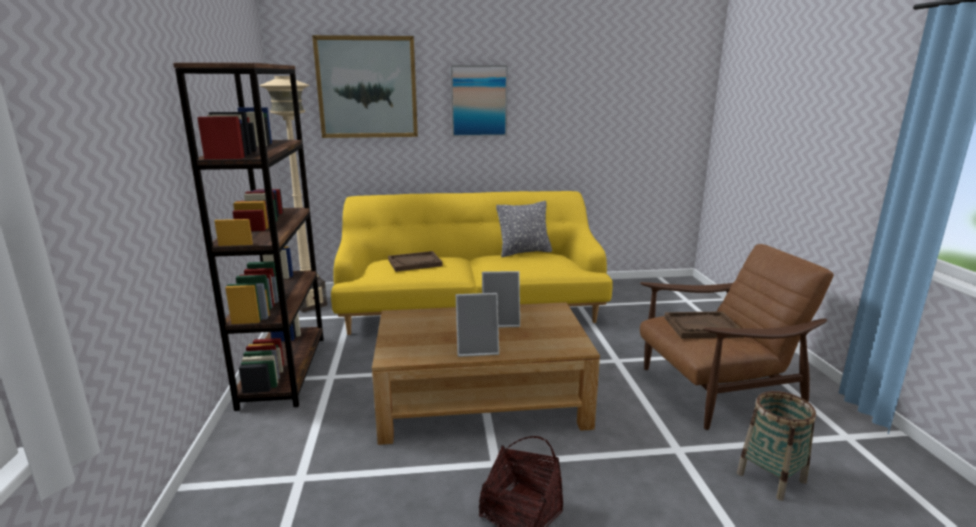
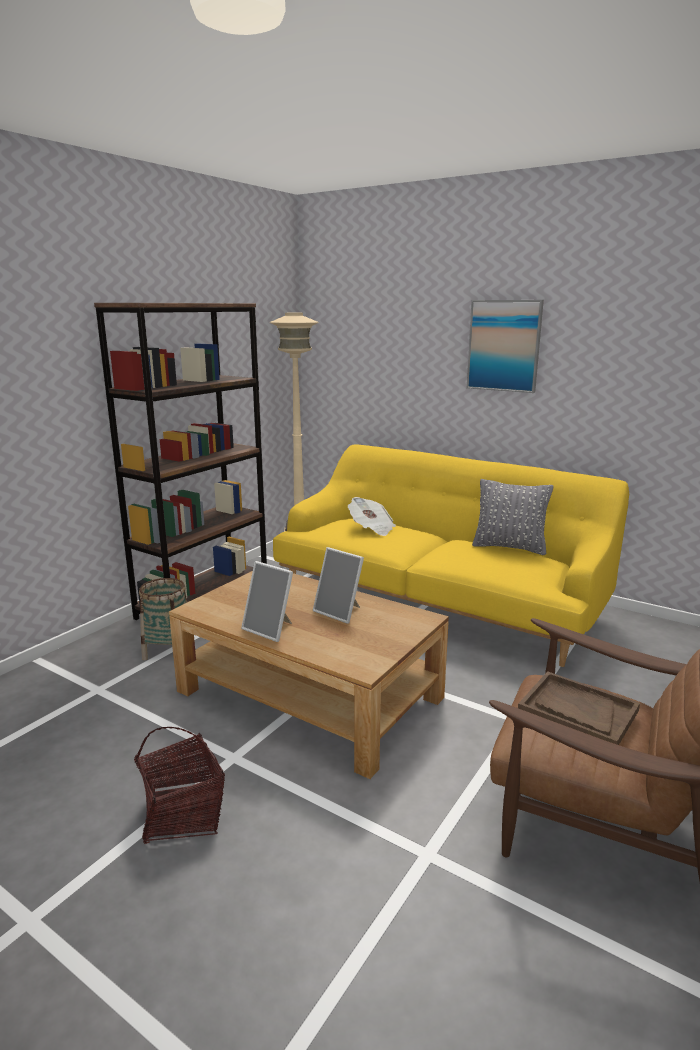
camera: 40 degrees right, 0 degrees up
(367, 87) = (384, 326): picture -> none
(415, 263) = (371, 528): brown tray -> newspaper
(771, 477) = (495, 963): basket -> basket (168, 651)

